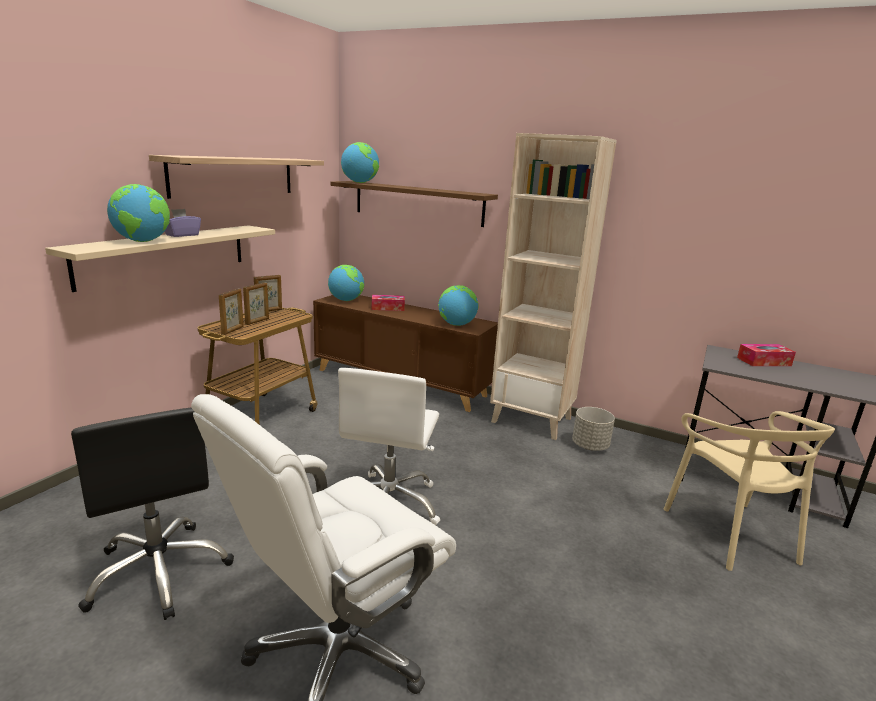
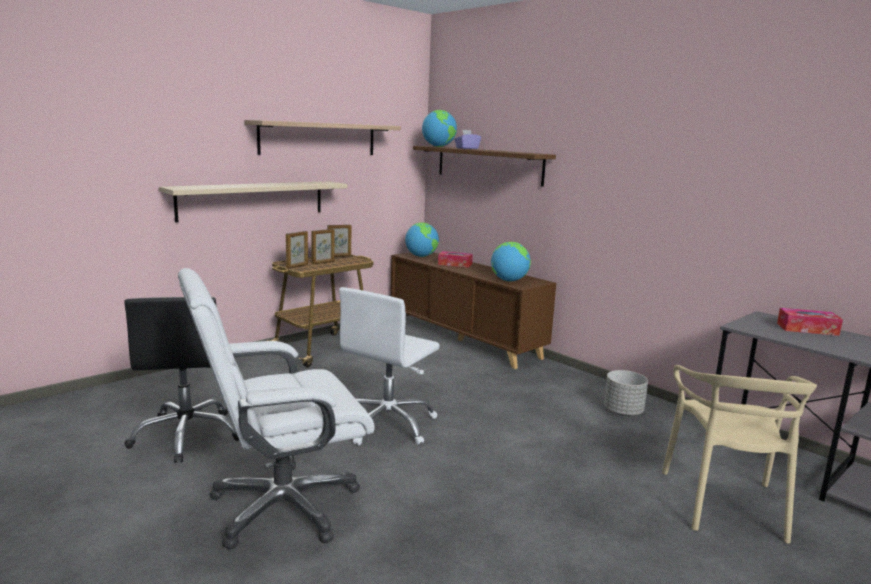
camera: 20 degrees right, 5 degrees down
(143, 241) = (230, 186): globe -> none
(182, 235) = (265, 184): purple tissue box -> purple tissue box (467, 148)
(532, 420) = (576, 383): beige bookcase -> none

